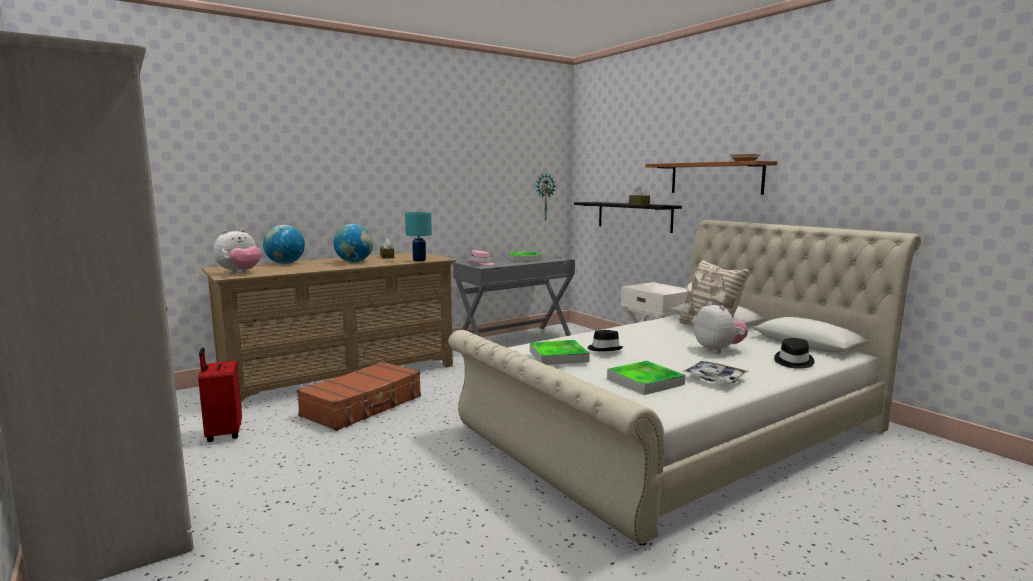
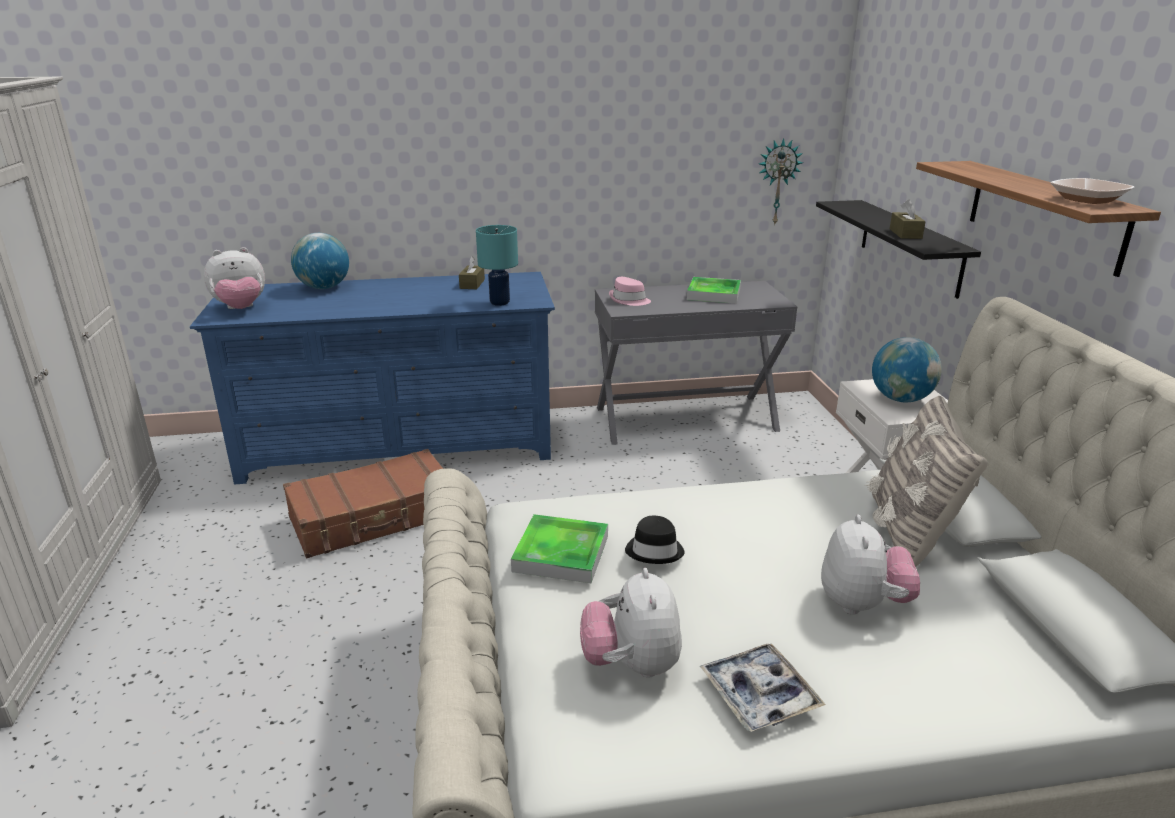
camera: 25 degrees right, 15 degrees up
(223, 434) = (192, 527): red suitcase -> none
(341, 375) = (399, 446): beige dresser -> blue dresser
(354, 262) = (410, 295): globe -> globe (900, 399)
(645, 382) = (631, 664): tray -> plush toy
(793, 362) = (973, 688): black hat -> none

